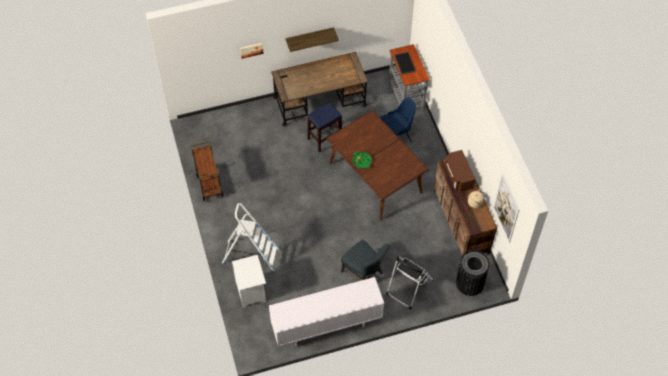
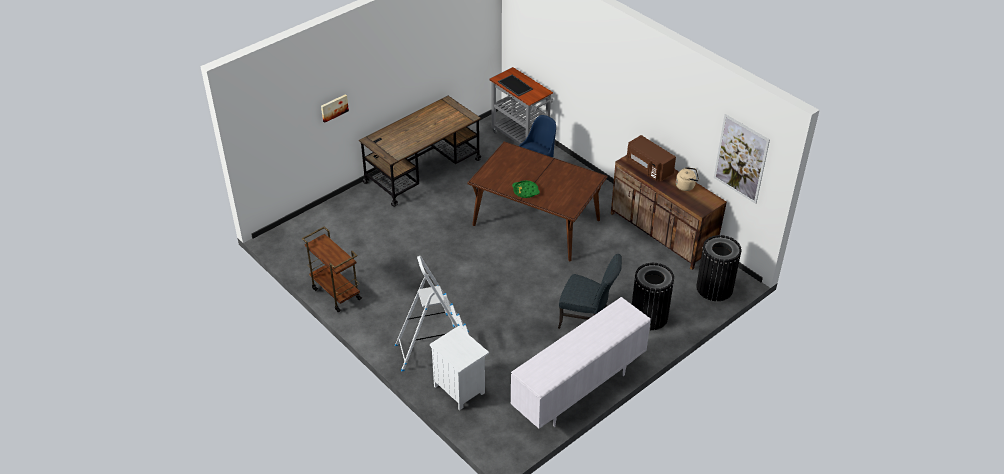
camera: 25 degrees left, 15 degrees down
(309, 37) = (397, 79): shelf -> none
(324, 139) = (451, 204): stool -> none
(408, 287) = (649, 316): step ladder -> black trash can

